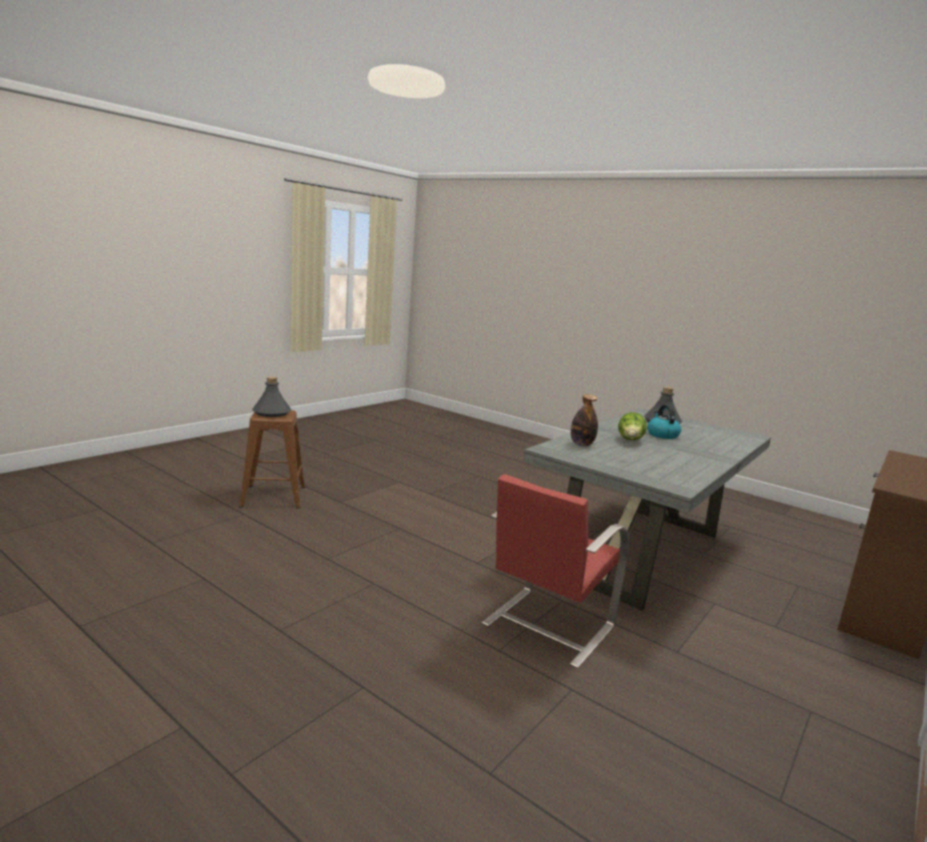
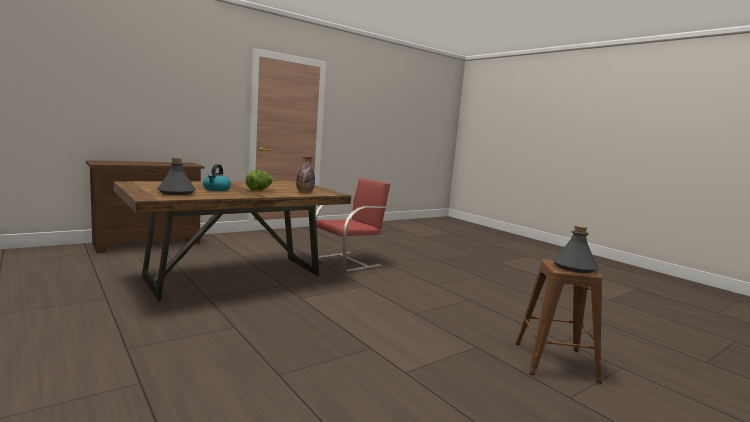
camera: 165 degrees left, 5 degrees down
(640, 553) = (233, 277): grey dining table -> brown dining table

